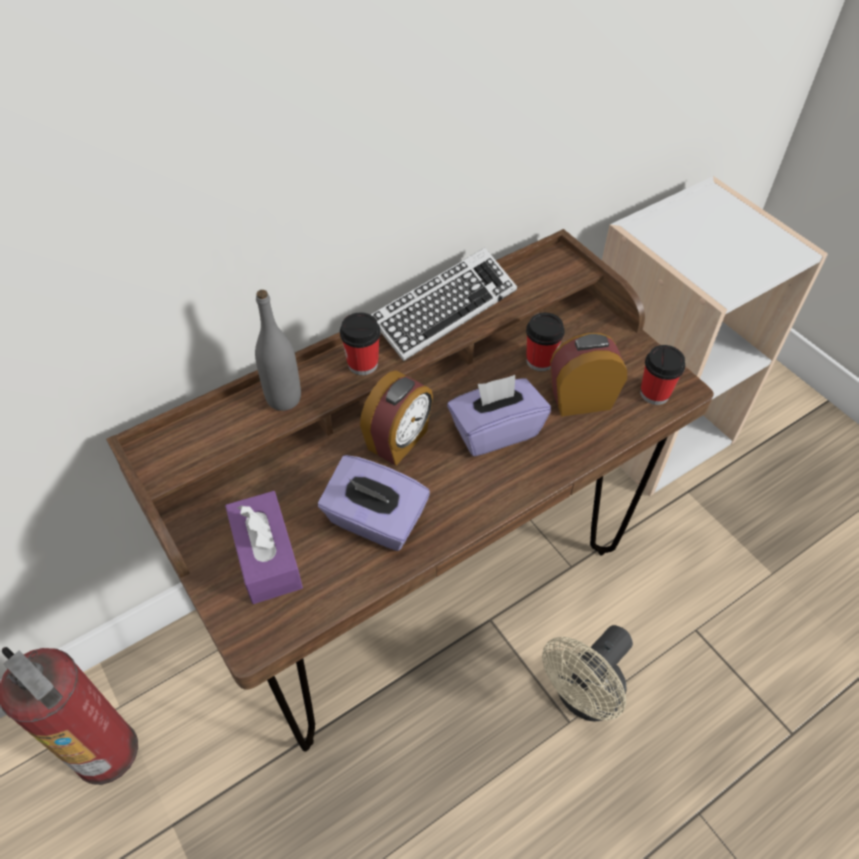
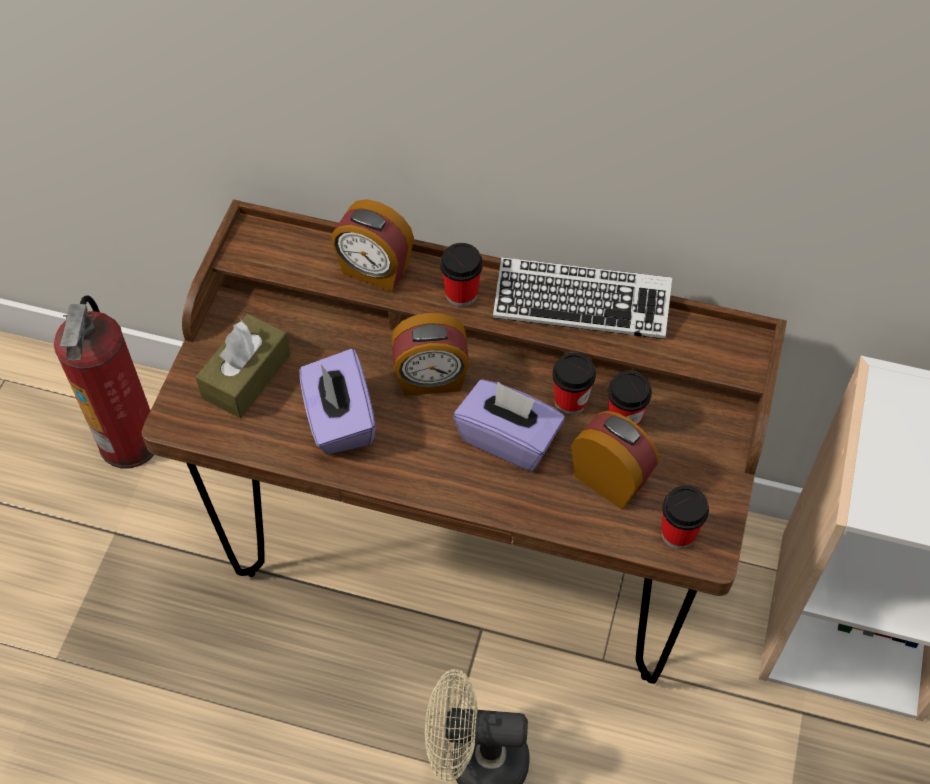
camera: 50 degrees right, 5 degrees up
(266, 556) = (246, 376): purple tissue box -> brown tissue box
(284, 398) = (374, 271): grey bottle -> alarm clock
(498, 377) = (570, 401): none -> cup

